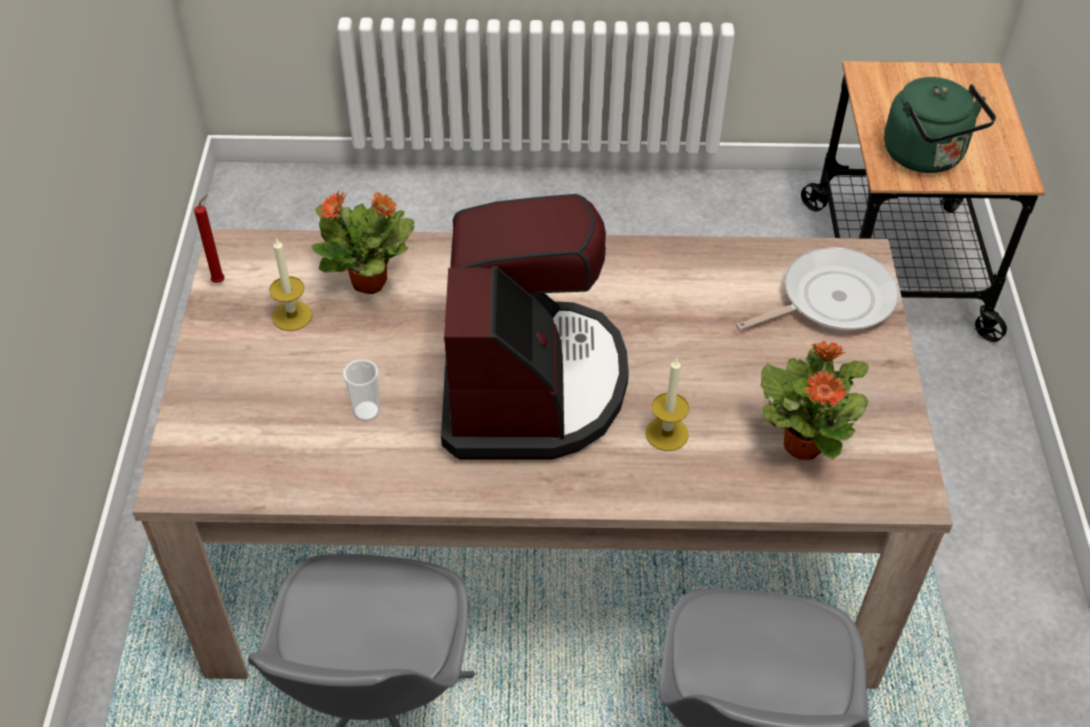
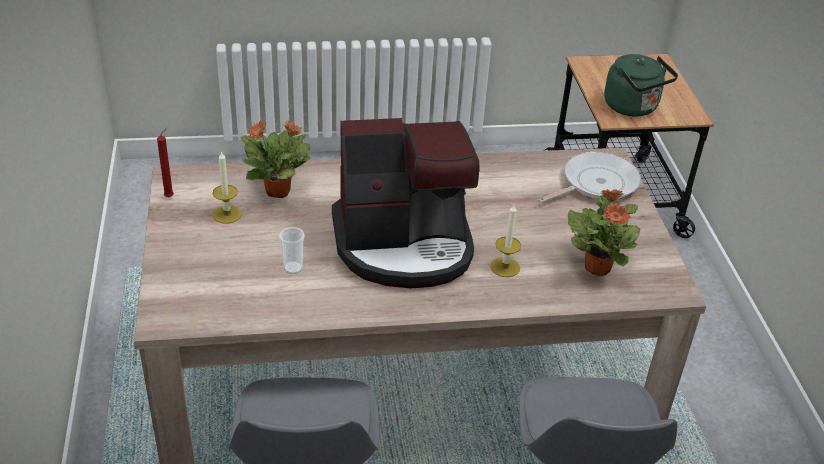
camera: 10 degrees left, 10 degrees down
(529, 385) = (404, 245): coffee machine -> coffee machine turned 90 degrees clockwise

